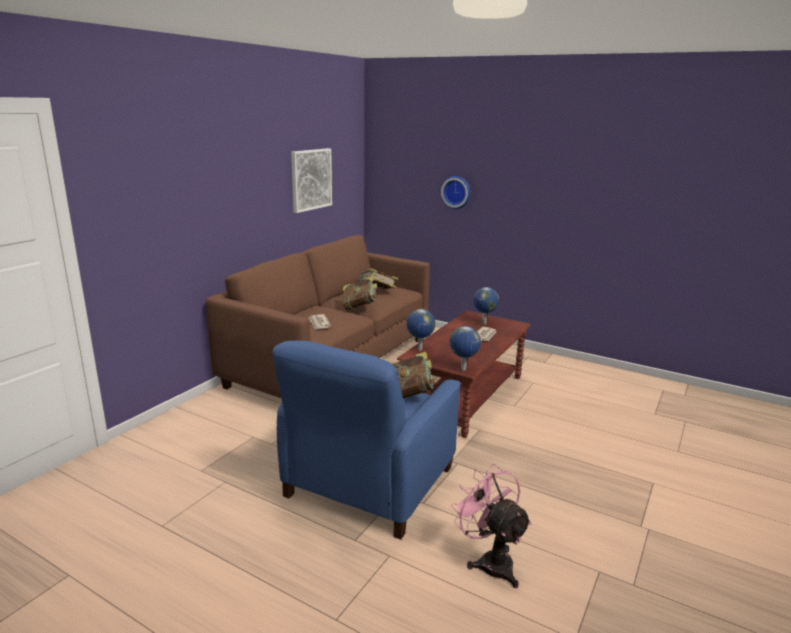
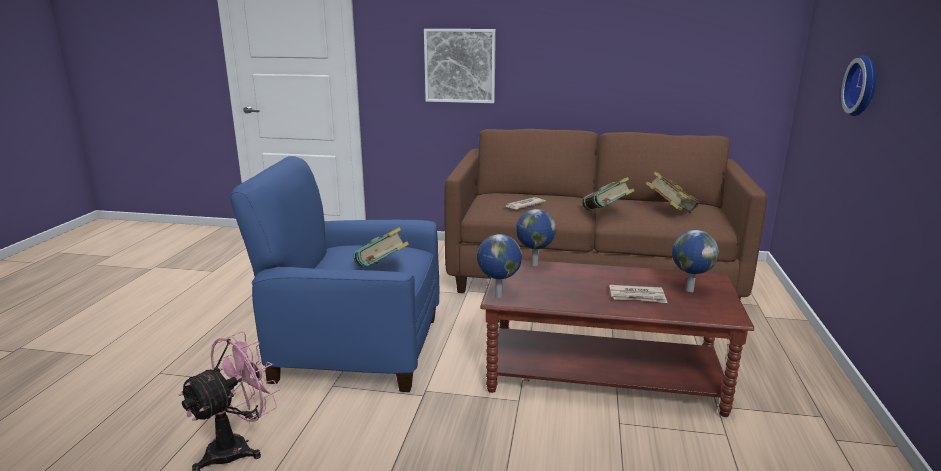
camera: 70 degrees right, 0 degrees up
(311, 179) = (667, 49): picture -> picture (460, 66)

